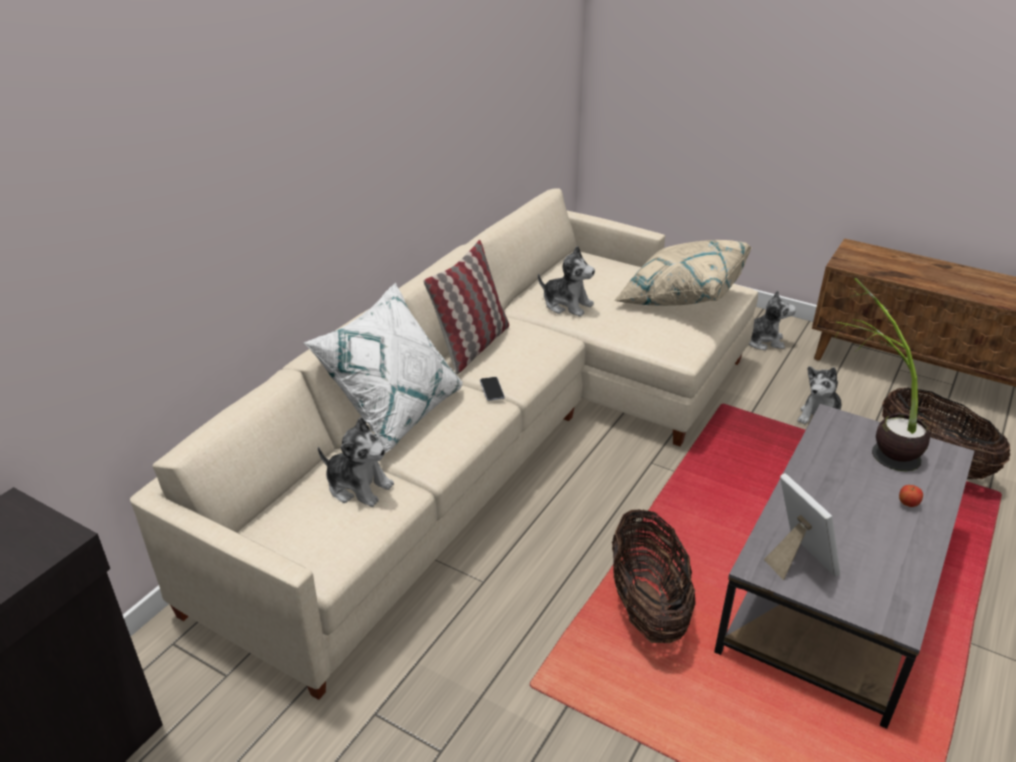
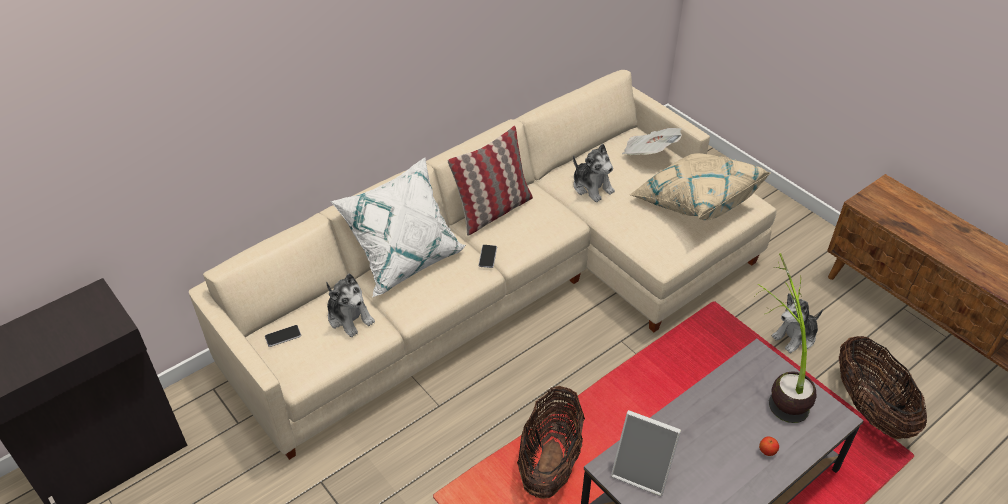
camera: 20 degrees right, 10 degrees up
(280, 527) = (283, 336): none -> phone
(606, 266) = (649, 153): none -> newspaper
(762, 341) = (790, 246): plush toy -> none
(796, 560) = (642, 471): picture frame -> picture frame turned 120 degrees clockwise

